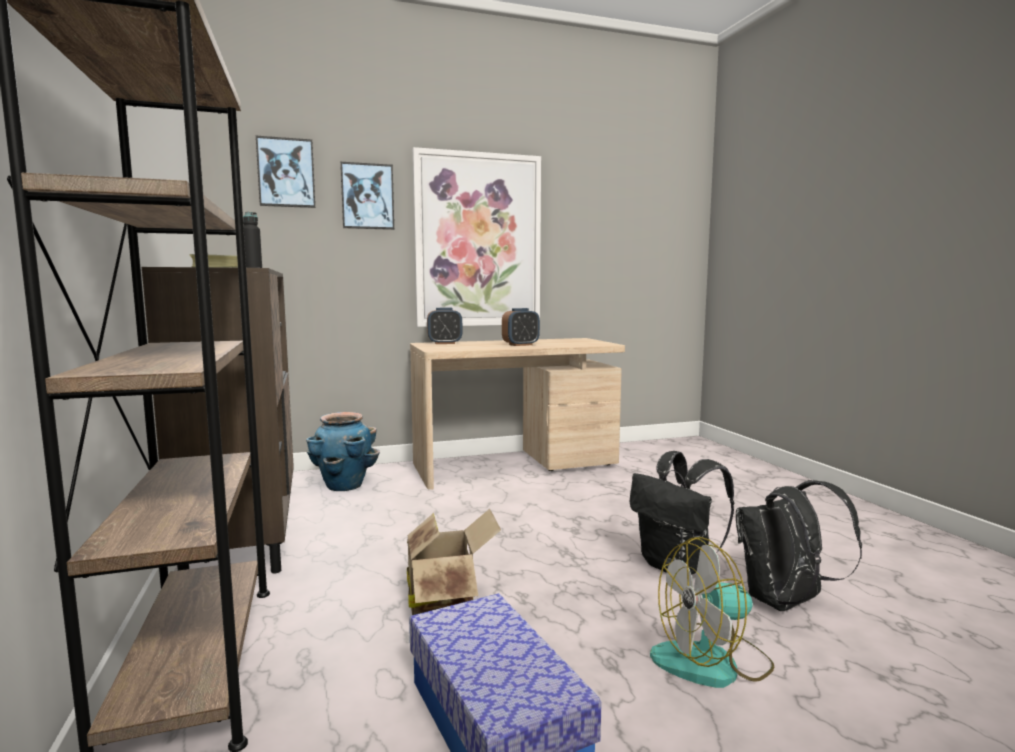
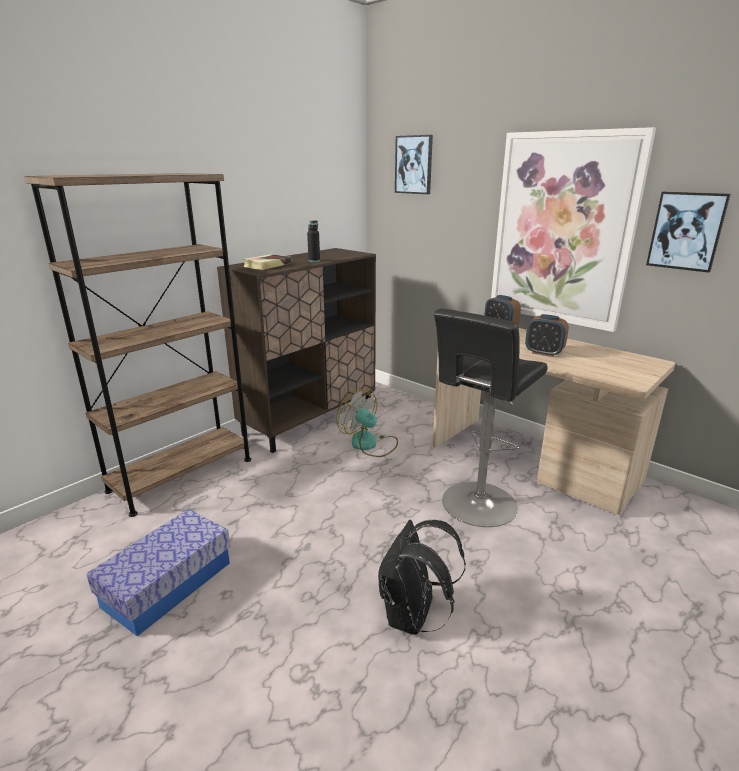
camera: 60 degrees right, 15 degrees up
(344, 486) = (400, 416): planter -> none
(367, 196) = (467, 183): picture -> picture (686, 231)
(446, 602) = (277, 520): cardboard box -> none
(550, 501) = (476, 506): none -> black stool
(712, 662) = (270, 669): fan -> fan (369, 444)
(785, 603) = (396, 709): black backpack -> none

